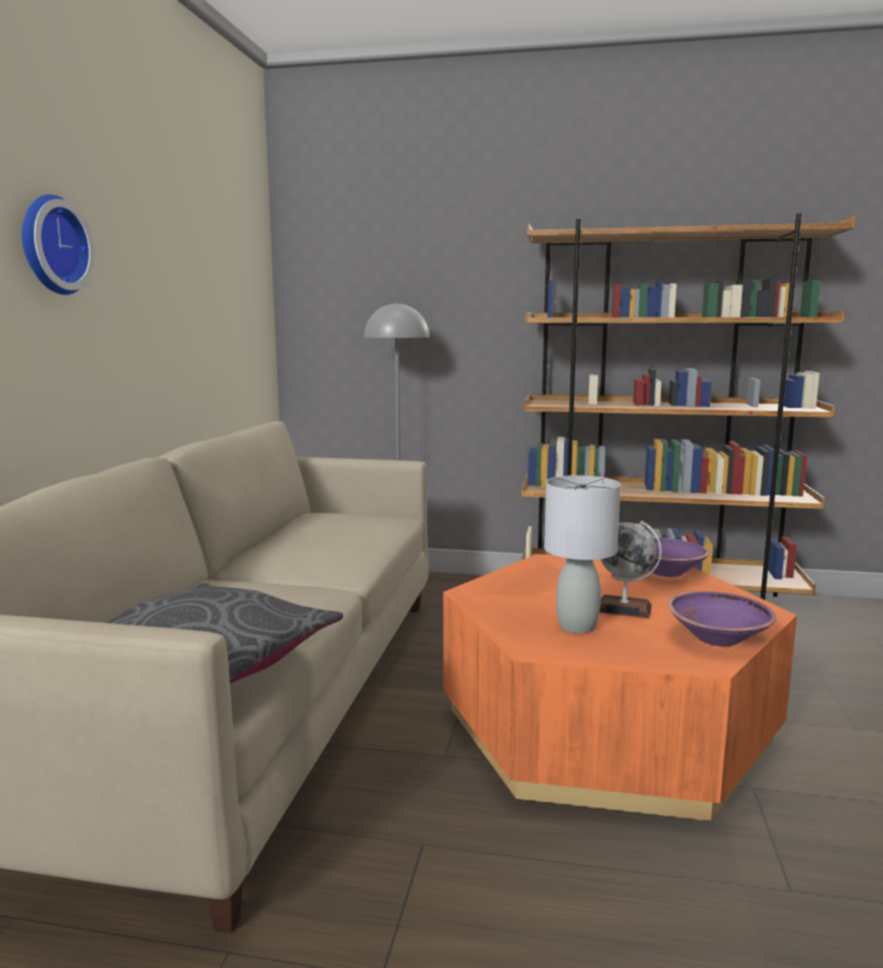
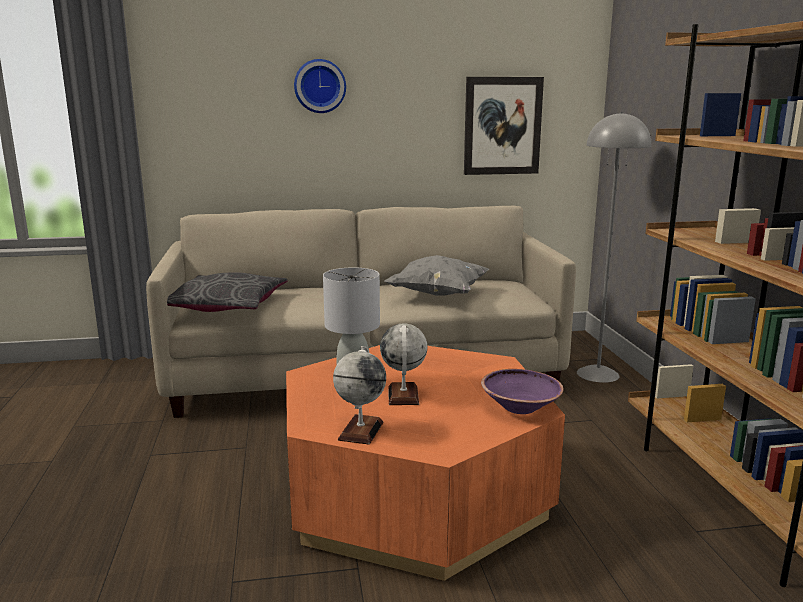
camera: 70 degrees right, 5 degrees up
(221, 323) = (502, 126): none -> picture
(338, 539) = (437, 294): none -> grey pillow
(718, 638) = (361, 431): purple bowl -> globe

